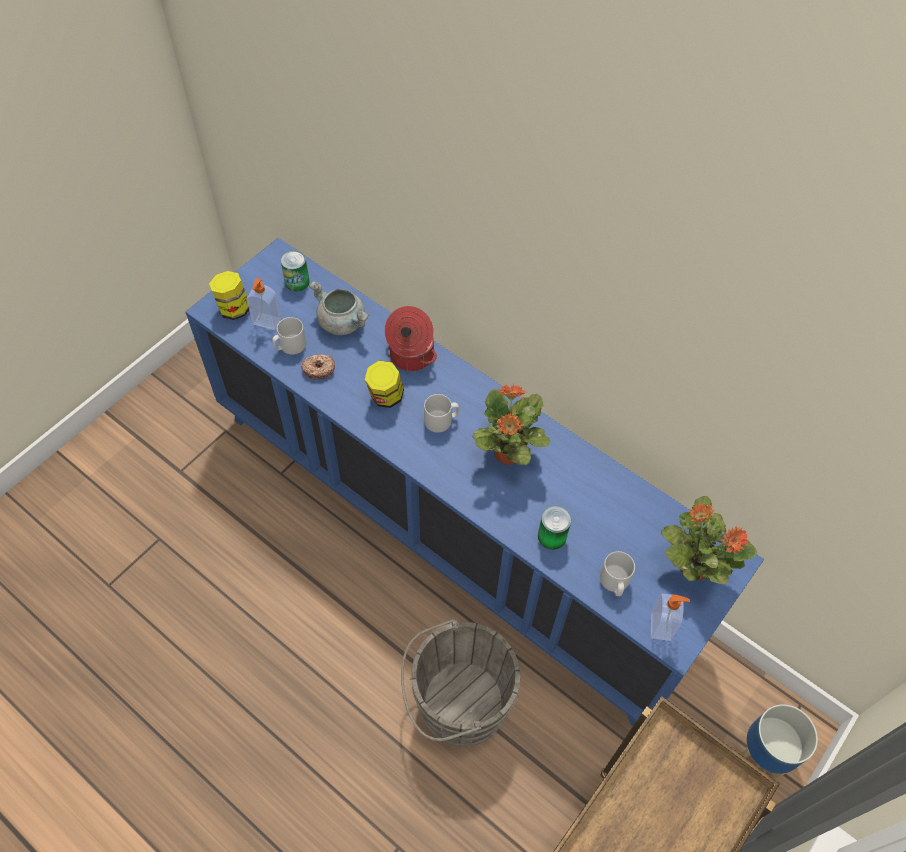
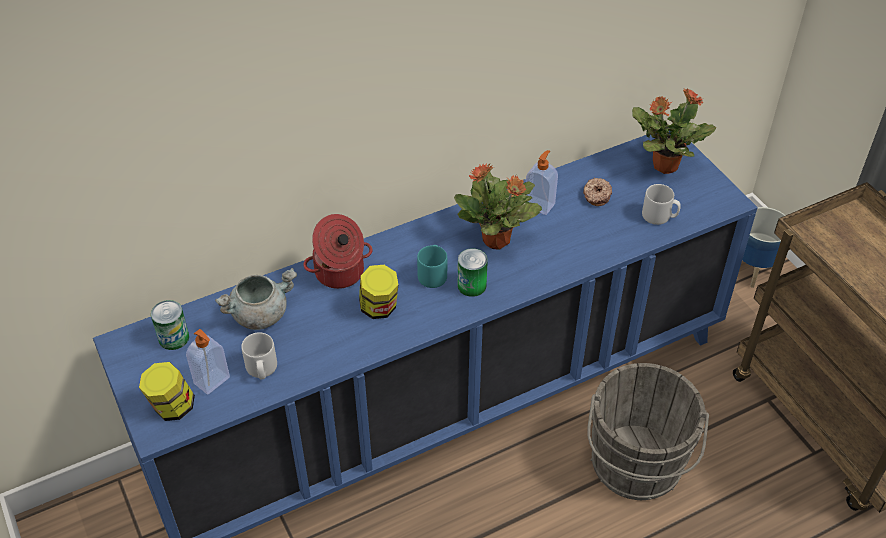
camera: 65 degrees left, 10 degrees down
(318, 369) = (309, 353): donut -> donut (596, 195)
(441, 421) = (433, 274): grey mug -> turquoise mug
(552, 536) = (597, 240): can -> can (471, 285)
(662, 626) = (710, 203): soap dispenser -> soap dispenser (539, 205)

